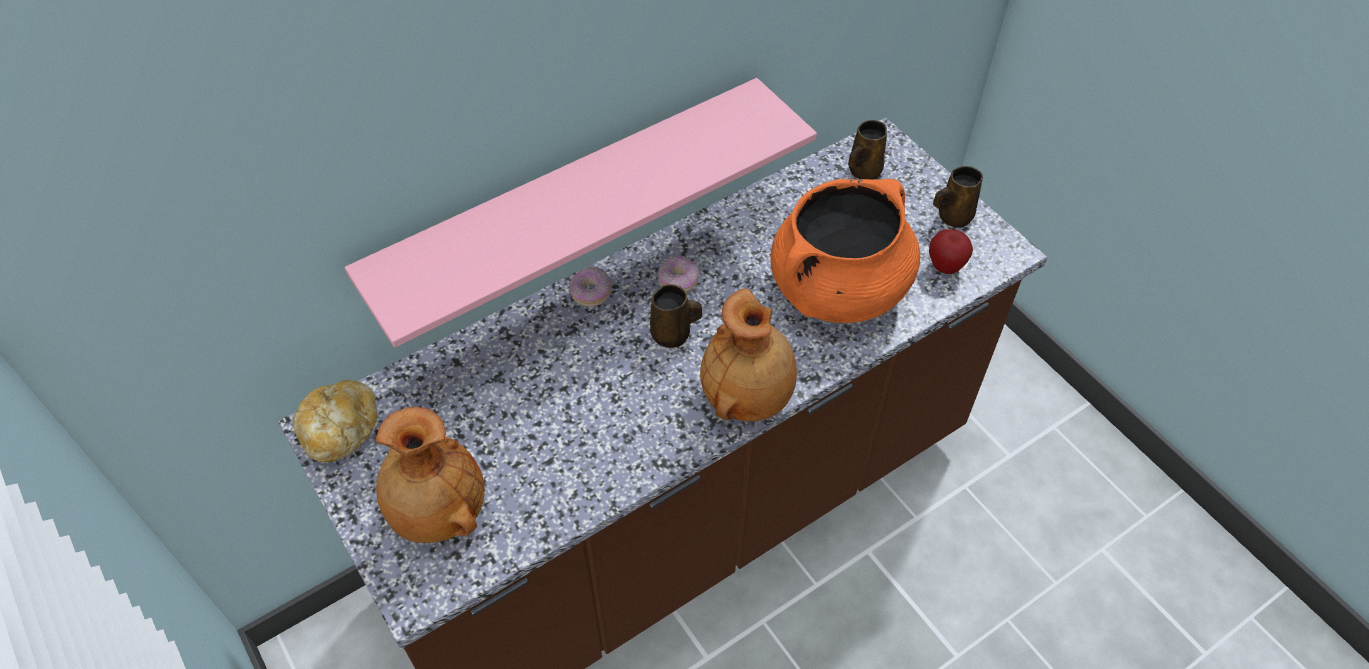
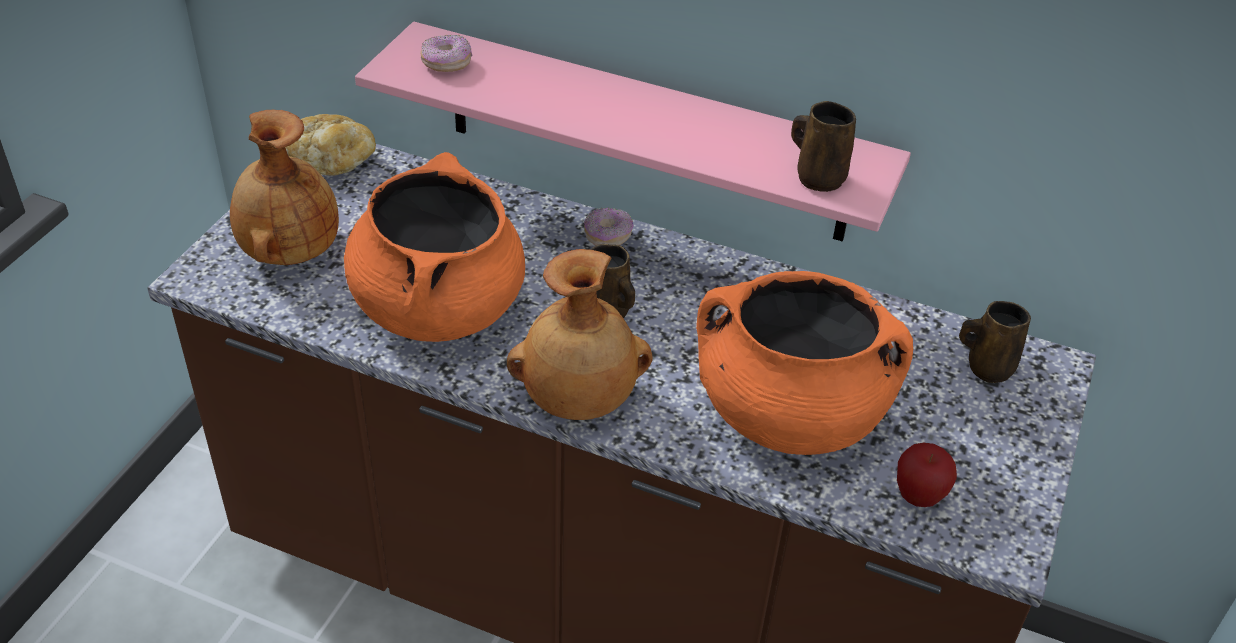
camera: 55 degrees right, 10 degrees down
(587, 436) = (438, 306): none -> orange cooking pot
(678, 281) = (680, 288): donut -> donut (446, 64)
(953, 216) = (1006, 474): brown mug -> brown mug (818, 177)

